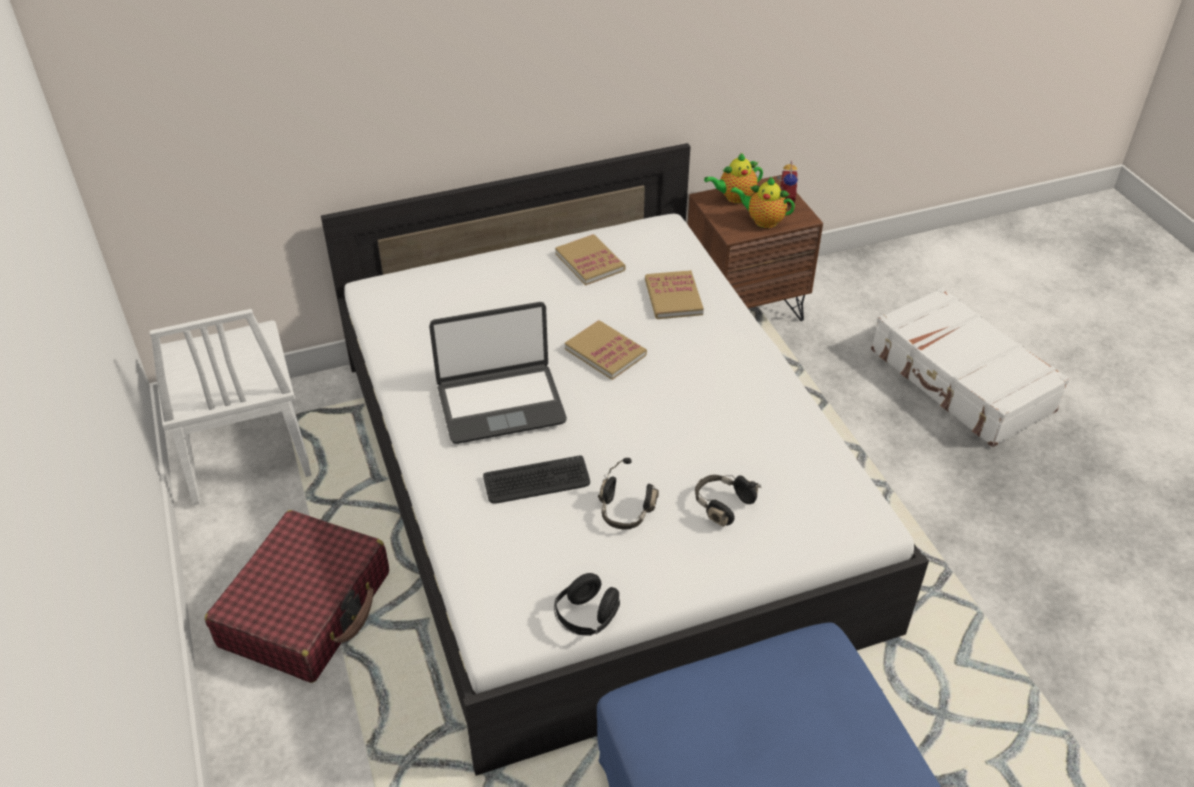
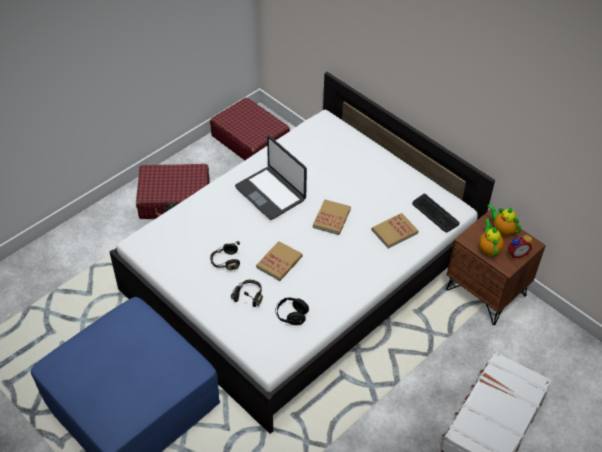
camera: 65 degrees right, 5 degrees up
(243, 451) = (250, 139): white chair -> red suitcase
(537, 481) = (229, 224): keyboard -> keyboard (435, 213)
(586, 617) = (158, 268): black headphones -> black headphones (291, 316)
(590, 262) = (401, 188): book -> book (279, 262)

